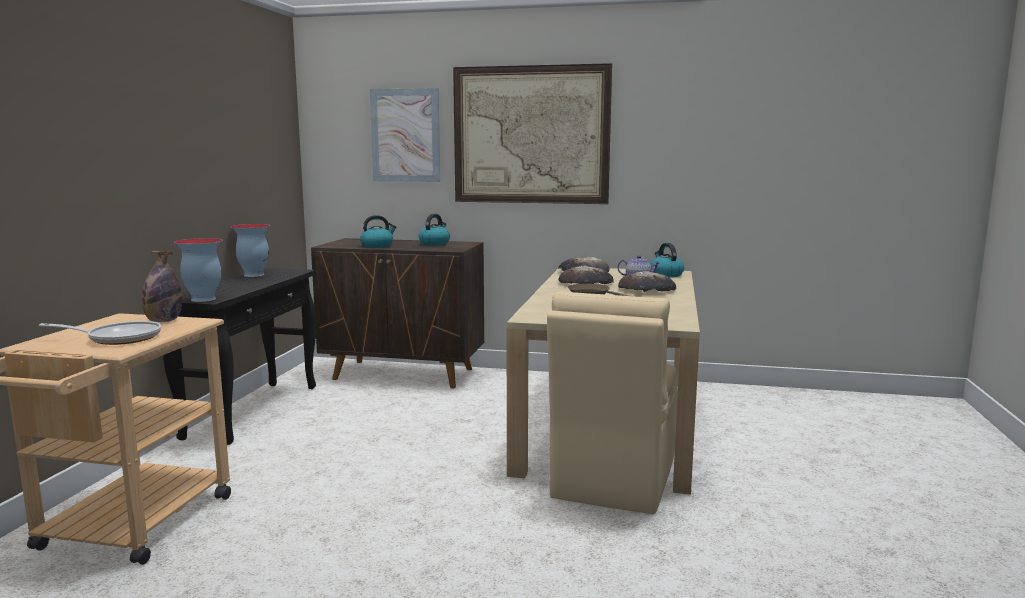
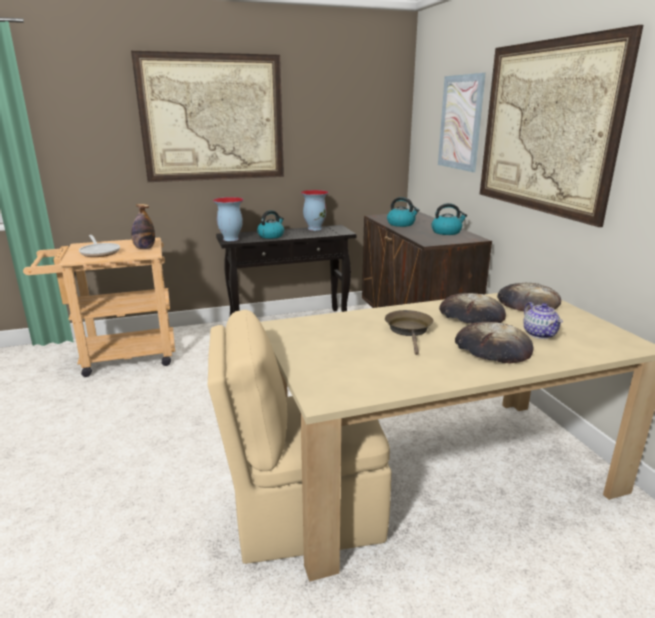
camera: 60 degrees right, 10 degrees up
(137, 127) = (213, 118): none -> picture
(665, 275) = (605, 342): kettle -> kettle (271, 236)

